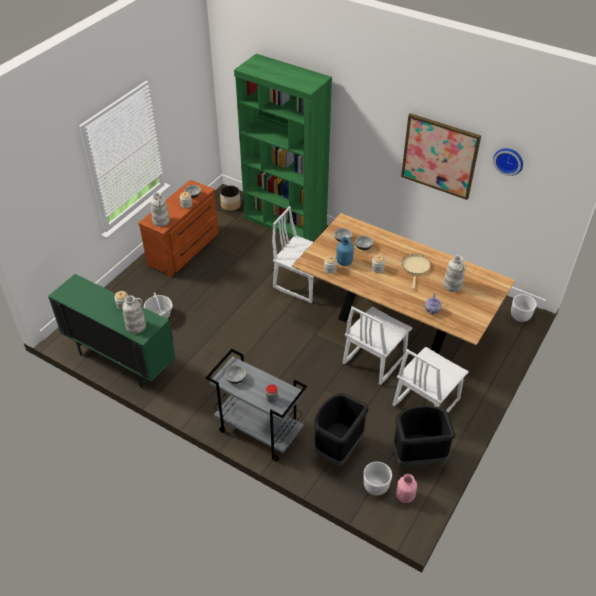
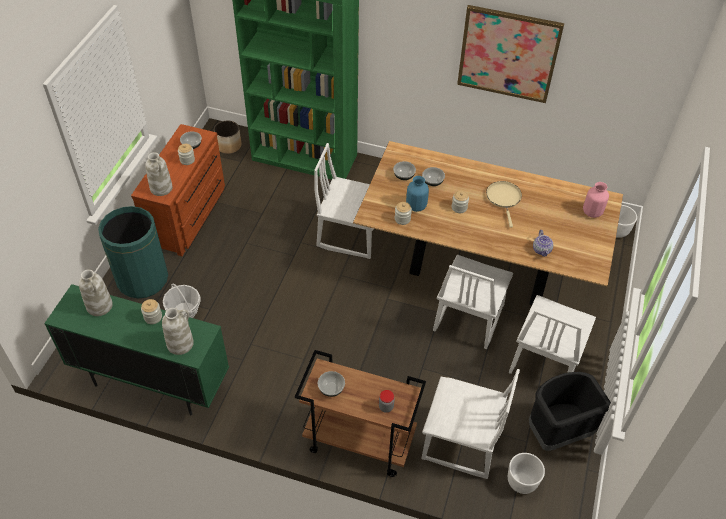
camera: 15 degrees left, 5 degrees up
(137, 288) = (143, 279): none -> green trash can
(258, 431) = (358, 441): grey cart -> brown cart
(337, 449) = (461, 443): black trash can -> white chair
(404, 496) = (558, 486): pink vase -> pink vase (591, 212)
(453, 285) = (555, 214): white vase -> white vase (100, 306)
(509, 160) = (600, 50): wall clock -> none

